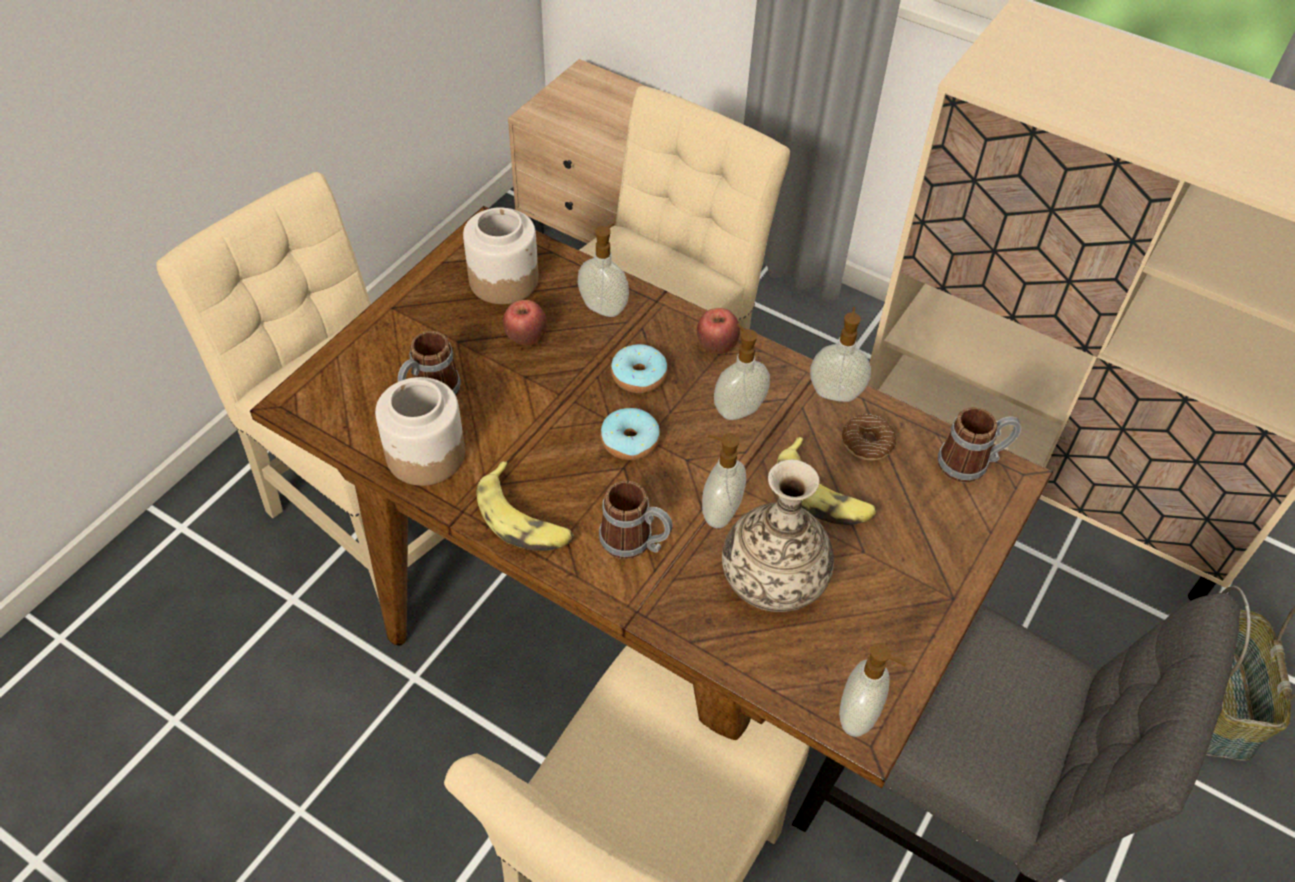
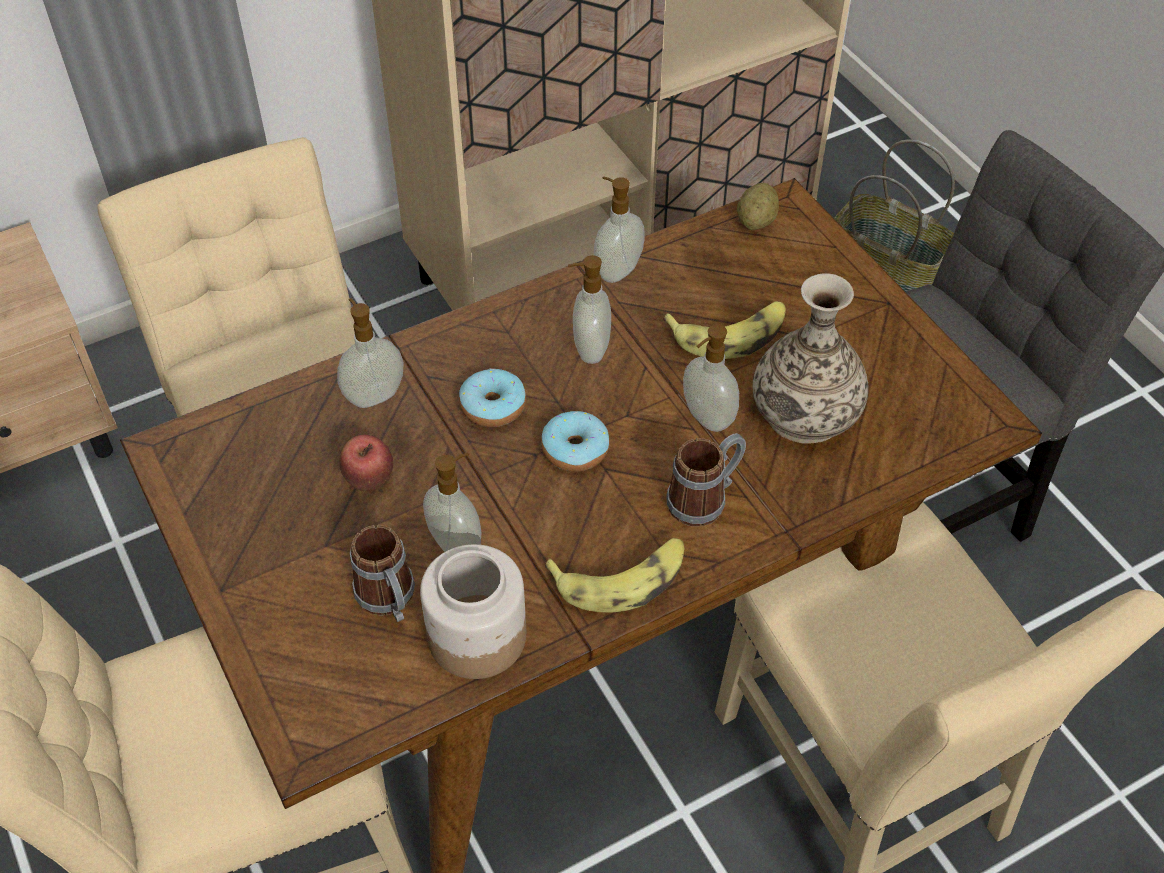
camera: 60 degrees left, 0 degrees up
(504, 280) = (261, 466): jar -> none
(716, 347) = (497, 329): apple -> none
(859, 716) = (975, 419): soap dispenser -> soap dispenser (457, 544)
(867, 443) = (690, 277): donut -> none
(971, 463) = (756, 221): mug -> potato

